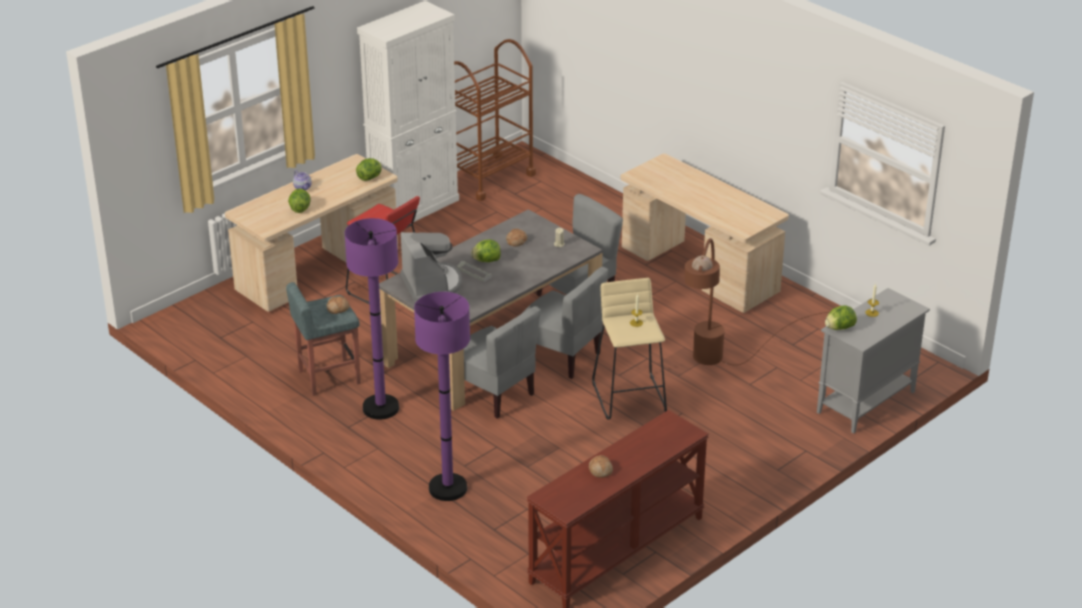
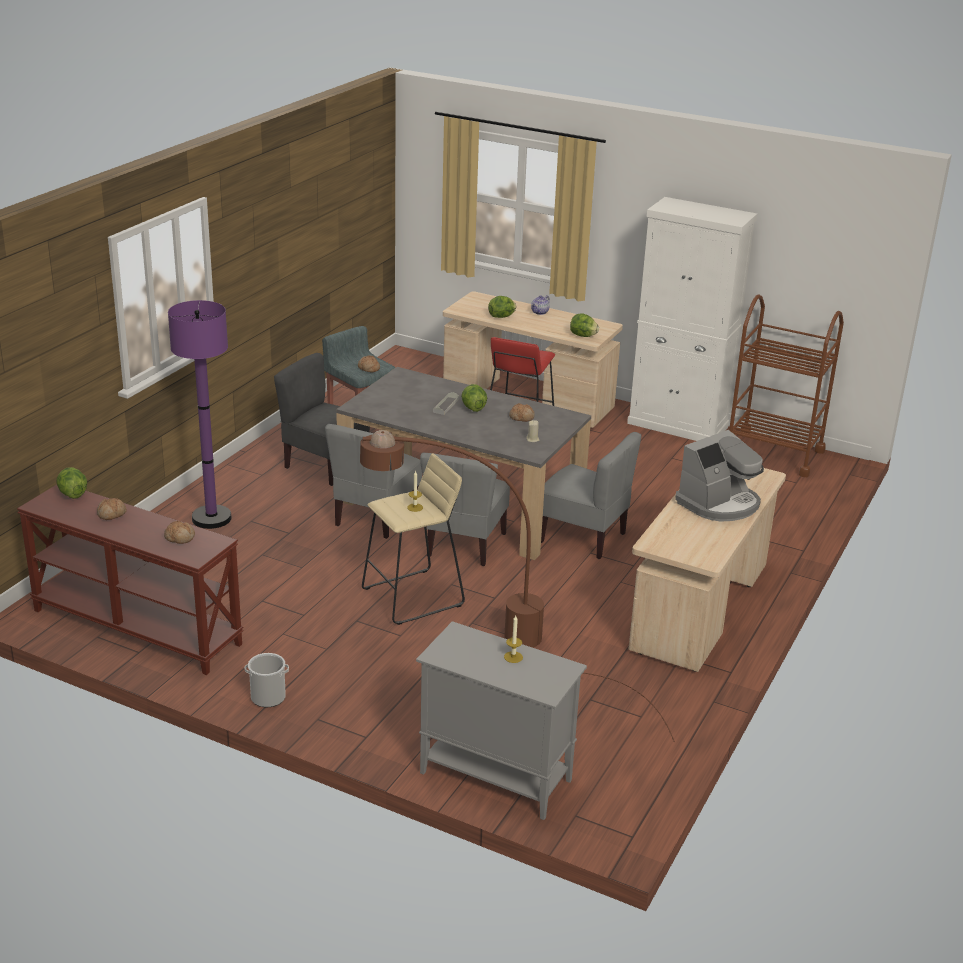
camera: 70 degrees right, 5 degrees down
(380, 408) = (325, 465): purple floor lamp -> grey chair
(432, 285) = (410, 389): coffee machine -> coffee machine (719, 504)
(655, 437) = (180, 537): none -> bread
(742, 490) = (268, 697): none -> bucket
(839, 328) = (461, 634): lettuce -> lettuce (72, 494)

